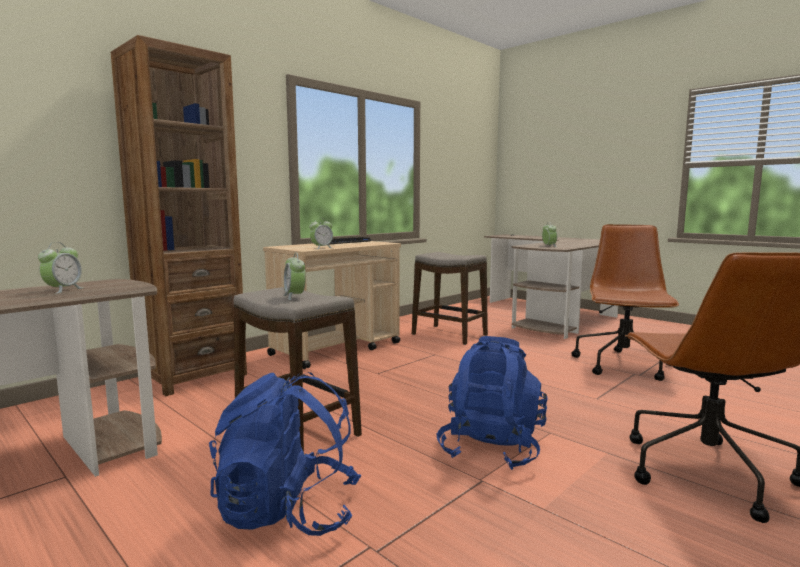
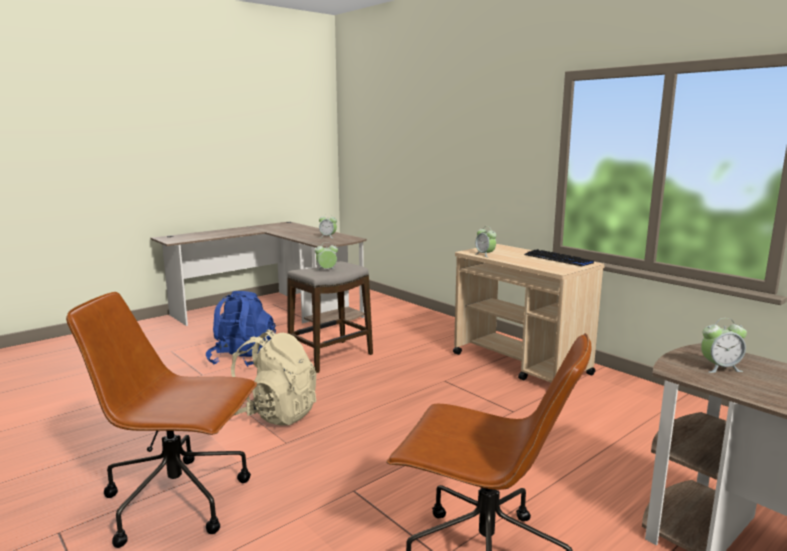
camera: 95 degrees right, 5 degrees up
(193, 376) = (438, 323): brown bookcase -> none
(449, 335) = (611, 428): stool -> none
(491, 448) = (275, 414): blue backpack -> beige backpack

